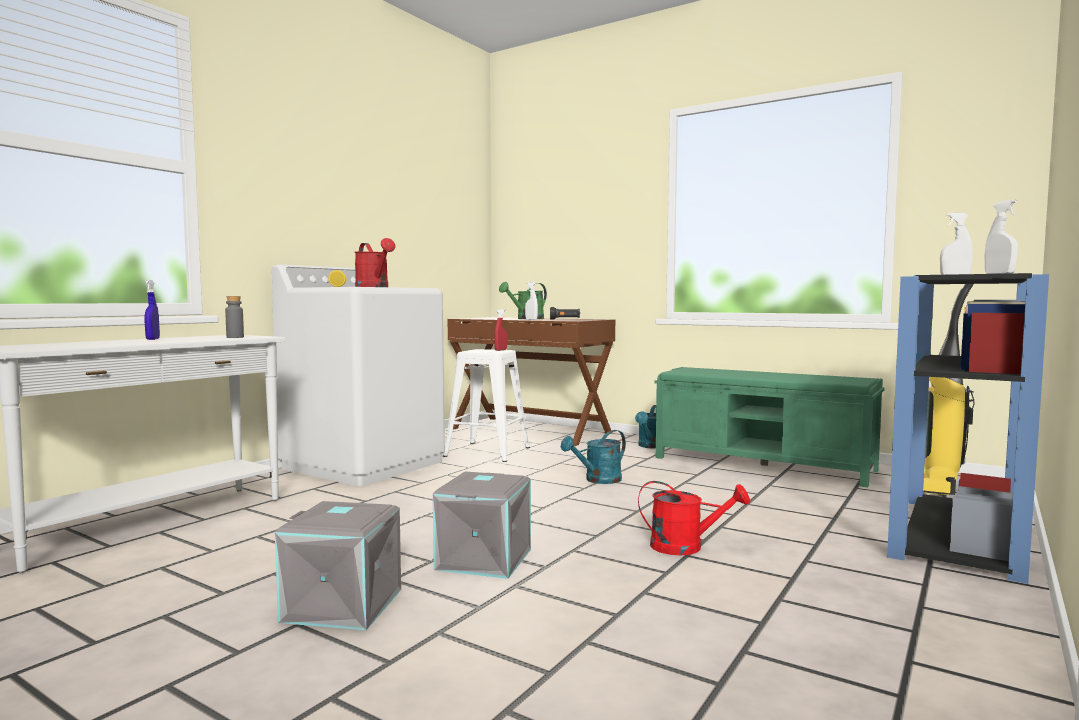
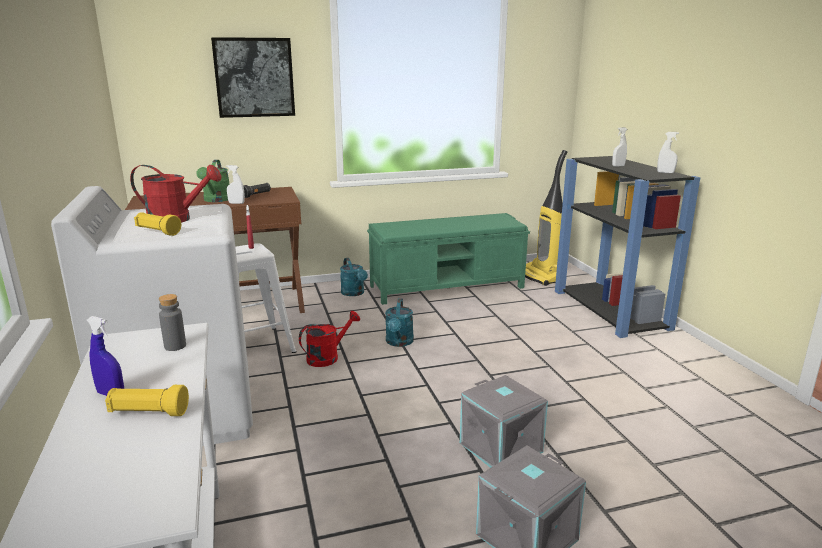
camera: 50 degrees left, 15 degrees up
(133, 342) = (148, 413): none -> yellow flashlight
(595, 210) = (254, 77): none -> picture
(686, 547) = (553, 375): red watering can -> red watering can (328, 357)

